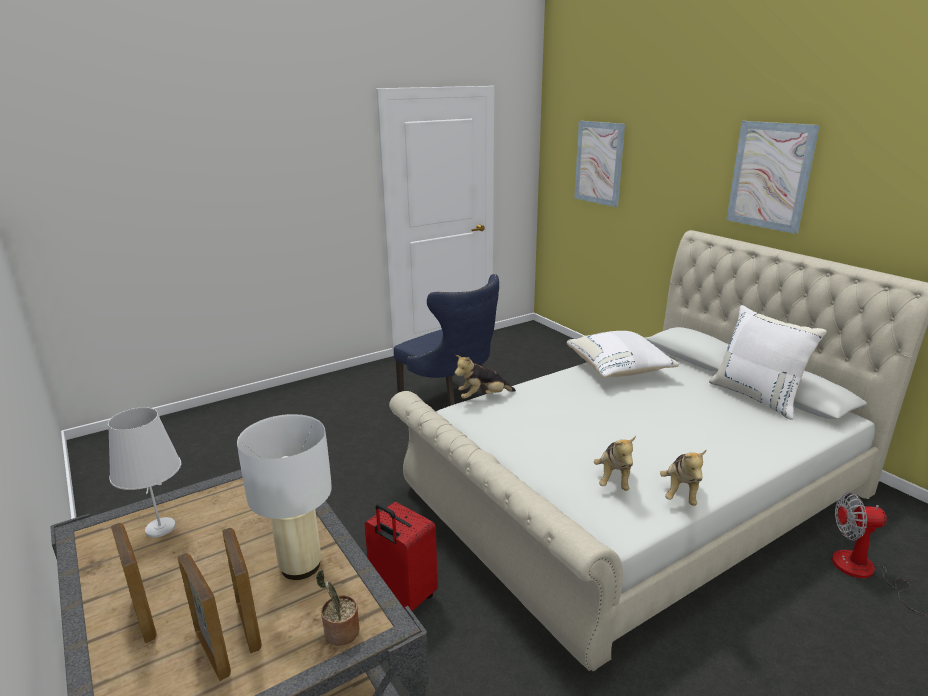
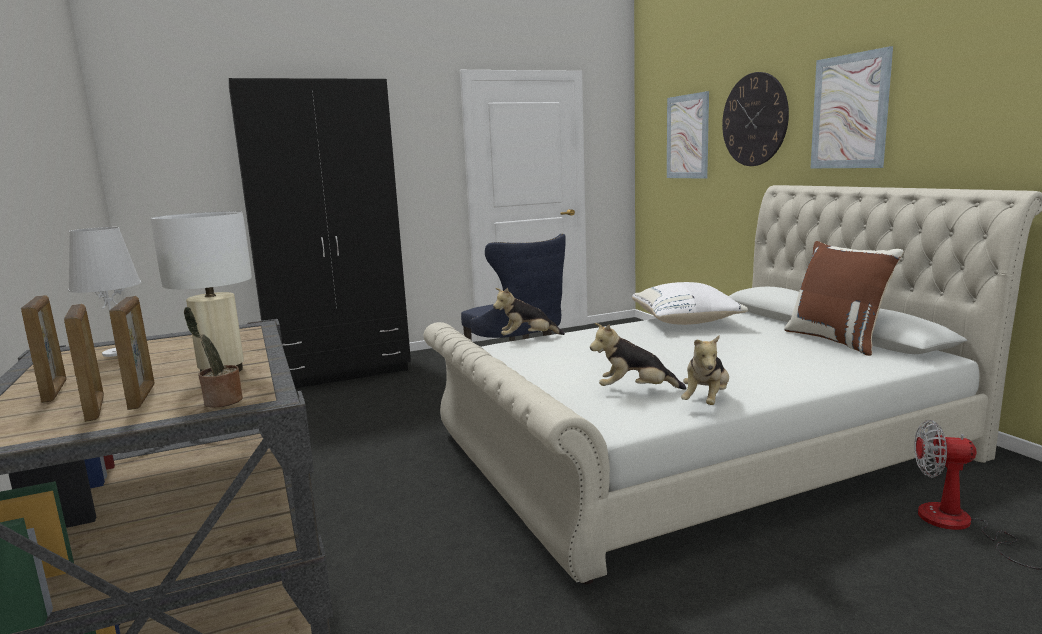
camera: 10 degrees right, 10 degrees down
(270, 404) = (340, 372): none -> black wardrobe
(402, 597) = (402, 515): red suitcase -> none
(614, 479) = (635, 391): plush toy -> plush toy turned 75 degrees clockwise
(672, 162) = (754, 119): none -> wall clock
(757, 397) = (837, 340): white pillow -> brown pillow

